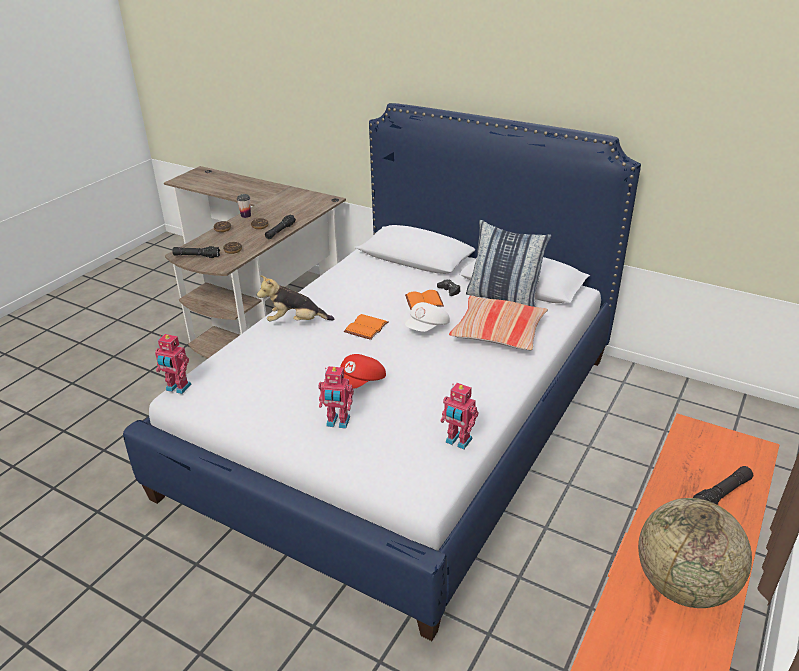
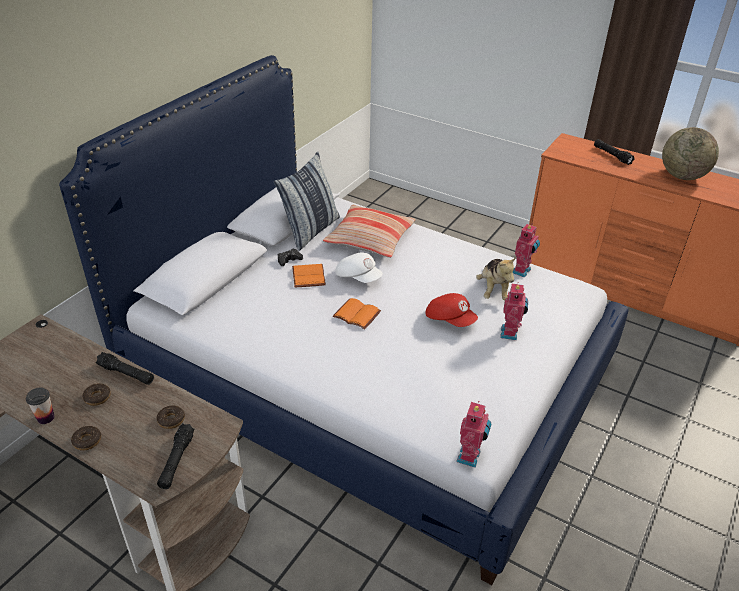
camera: 90 degrees left, 5 degrees up
(296, 322) = (337, 368): plush toy -> plush toy (493, 290)

